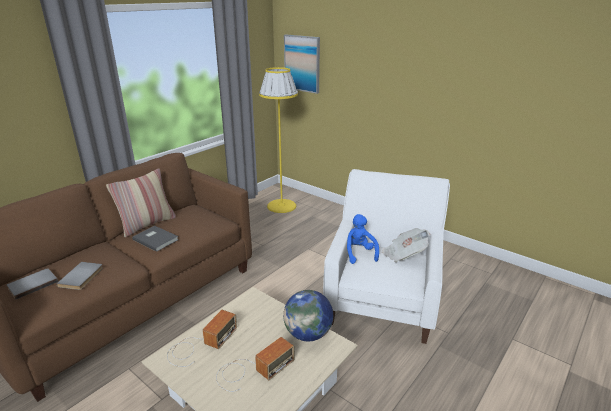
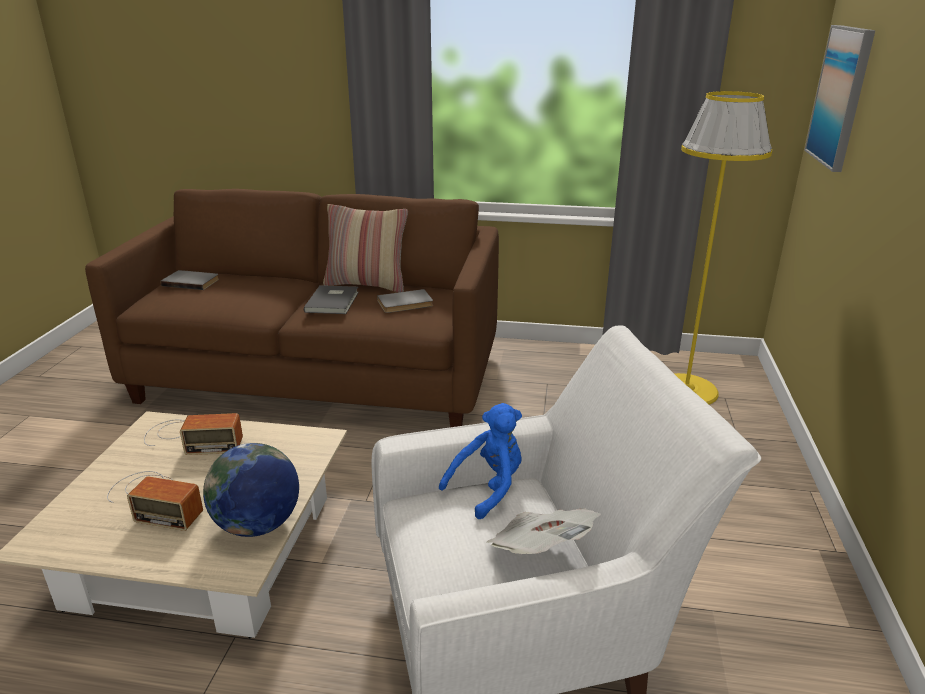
camera: 60 degrees right, 0 degrees up
(82, 277) = (219, 297): grey book -> grey book (405, 304)

